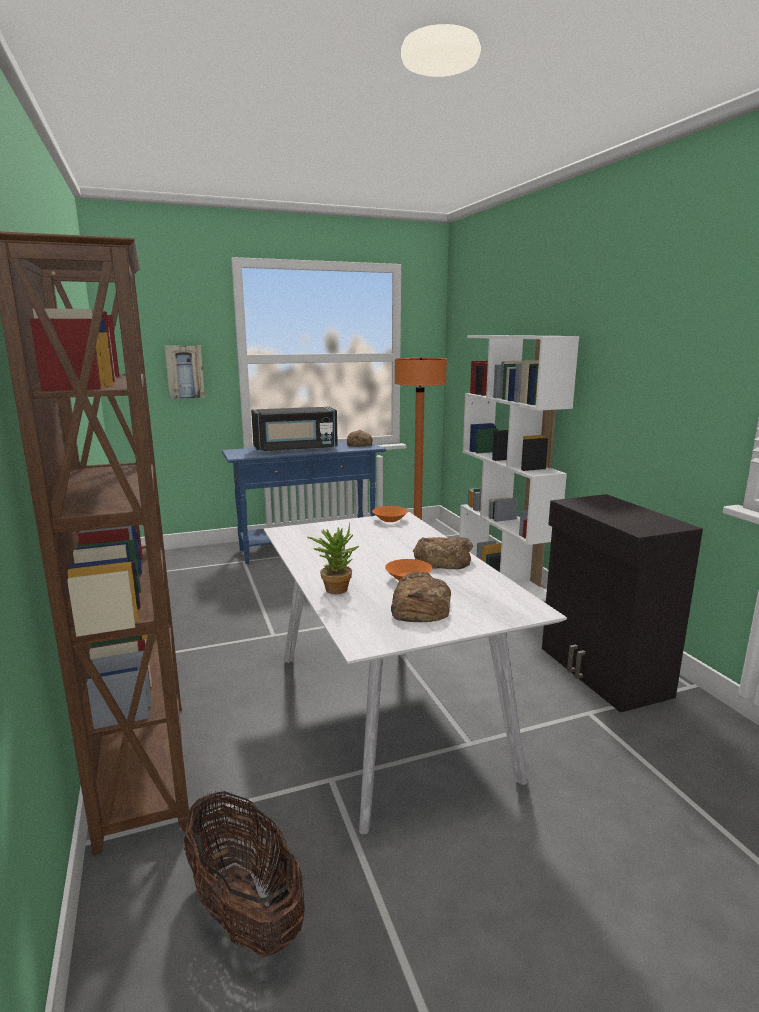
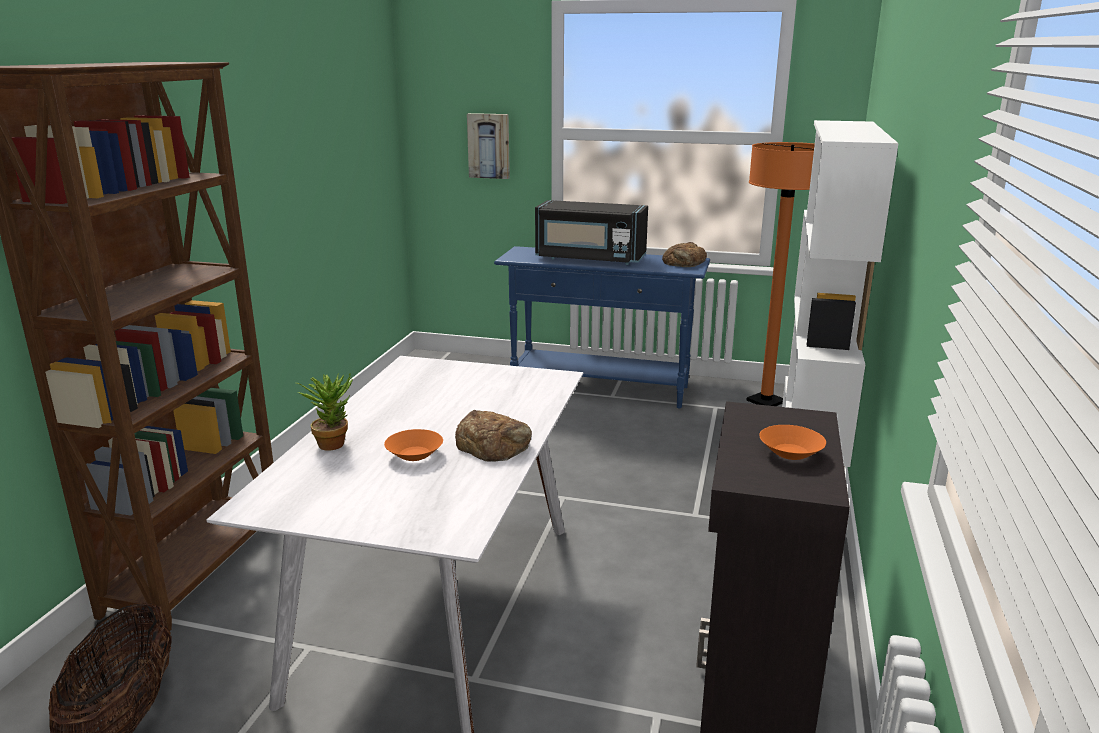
camera: 35 degrees right, 5 degrees up
(390, 520) = (539, 378): orange bowl -> orange bowl (791, 454)
(420, 606) = (363, 490): bread -> none

